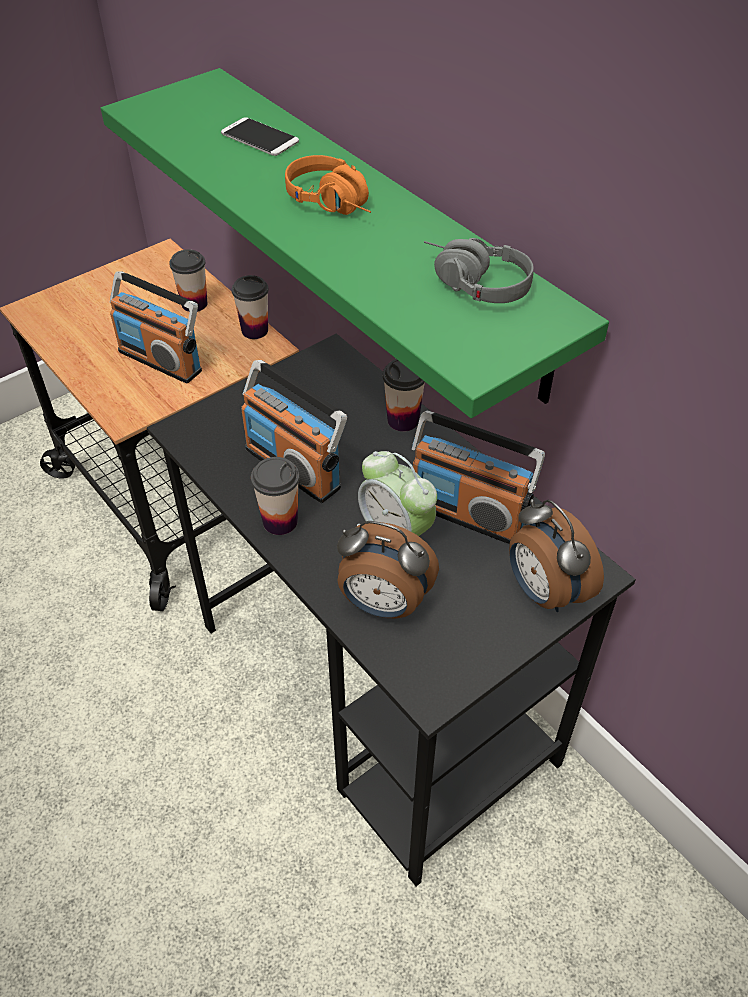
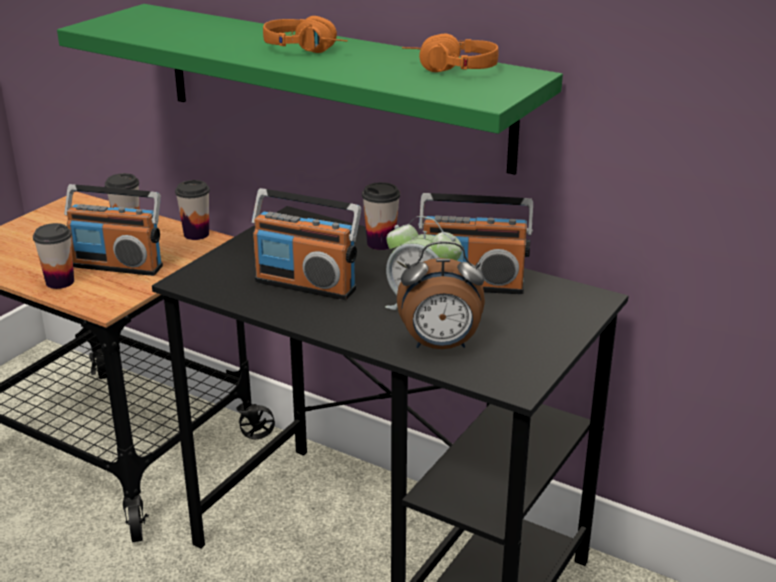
camera: 20 degrees left, 20 degrees down
(260, 138) = (214, 29): phone -> none
(280, 521) = (316, 317): cup -> cup (60, 282)
(470, 284) = (448, 70): grey headphones -> orange headphones
(544, 592) = (564, 314): alarm clock -> none

